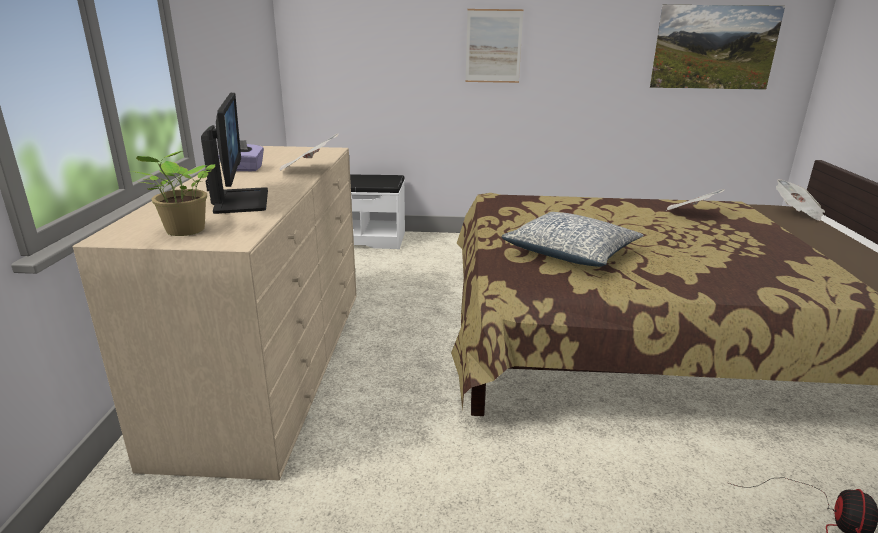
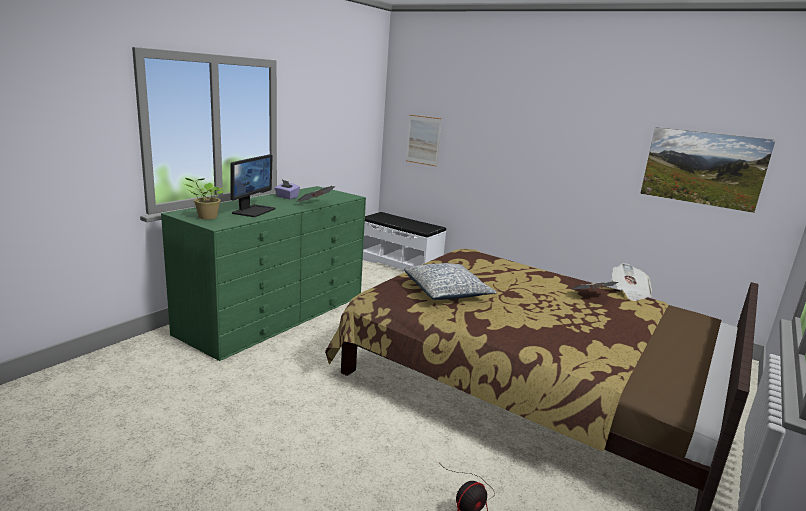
camera: 30 degrees right, 5 degrees down
(272, 363) = (276, 313): beige dresser -> green dresser
(493, 46) = (518, 144): picture -> picture (423, 140)
(797, 213) = (704, 323): newspaper -> newspaper (629, 293)

